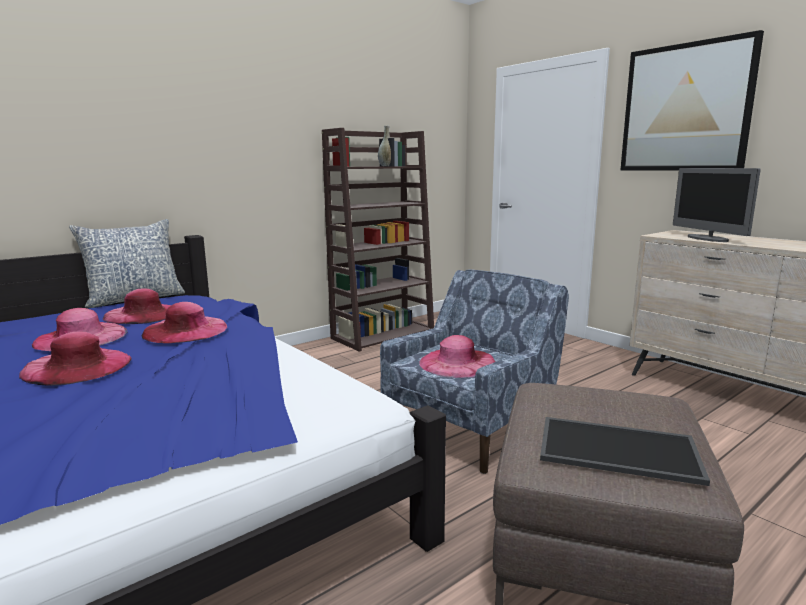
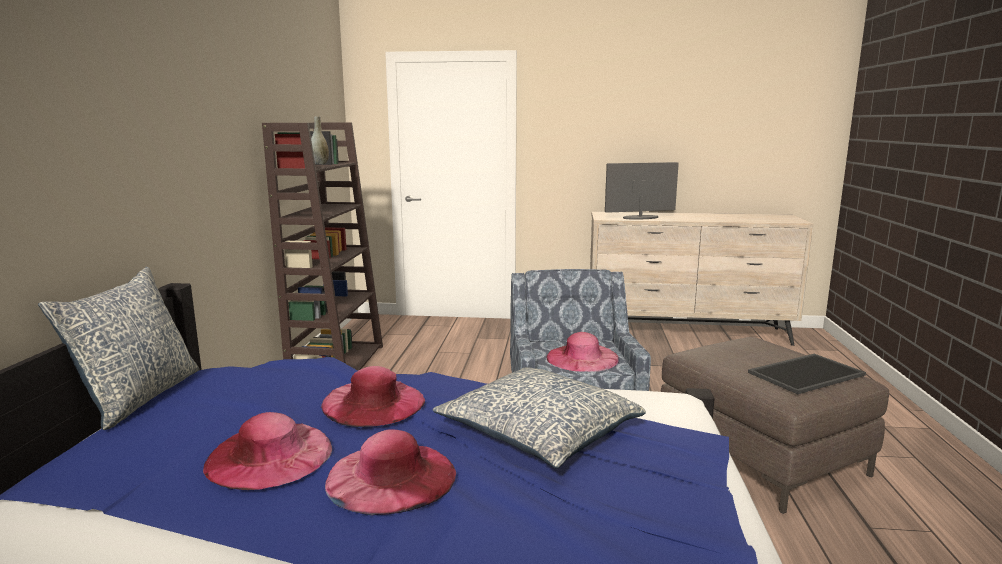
camera: 45 degrees left, 0 degrees up
(143, 314) = (248, 406): pink hat -> none
(200, 380) = (537, 434): none -> pillow
(685, 108) = (591, 111): picture -> none
(707, 239) = (640, 218): monitor -> monitor turned 135 degrees clockwise

